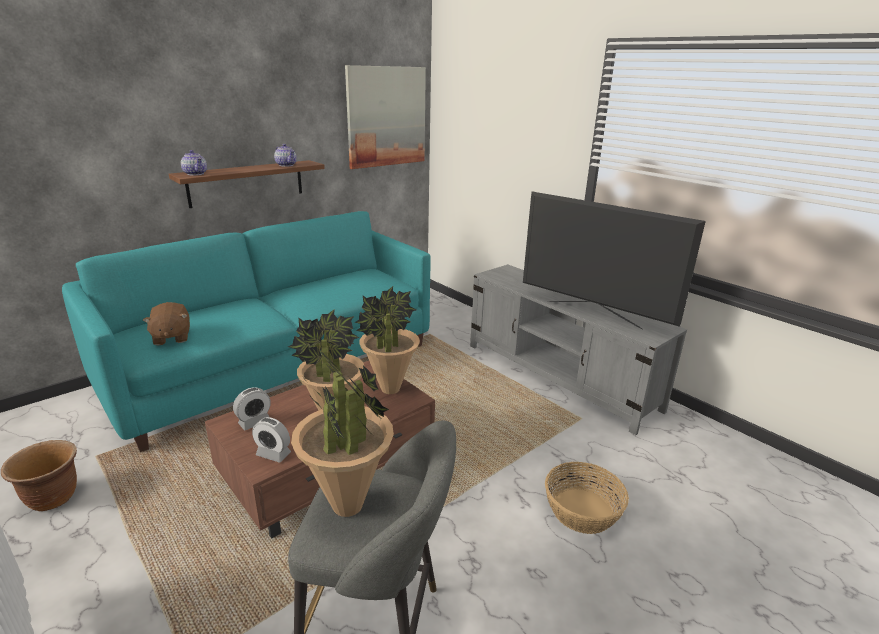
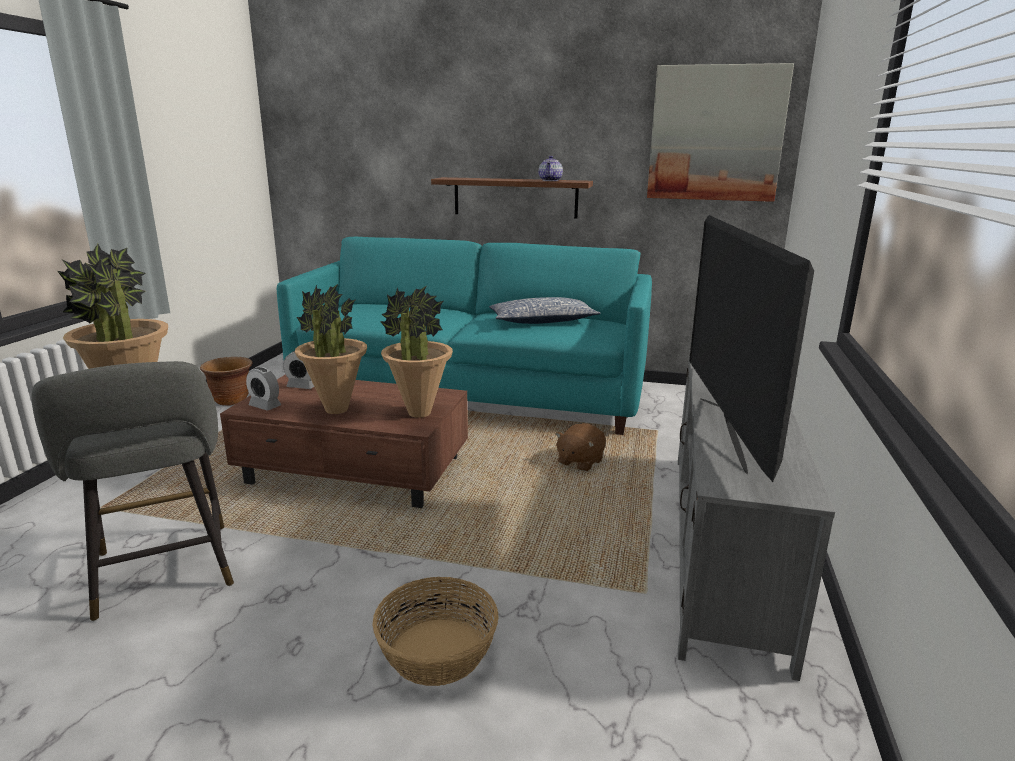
camera: 55 degrees right, 5 degrees down
(171, 337) = (354, 313): brown plush toy -> brown plush toy (579, 462)
(195, 173) = (455, 178): teapot -> none
(273, 454) = (265, 406): alarm clock -> alarm clock turned 45 degrees counterclockwise
(336, 285) = (542, 321): none -> pillow

